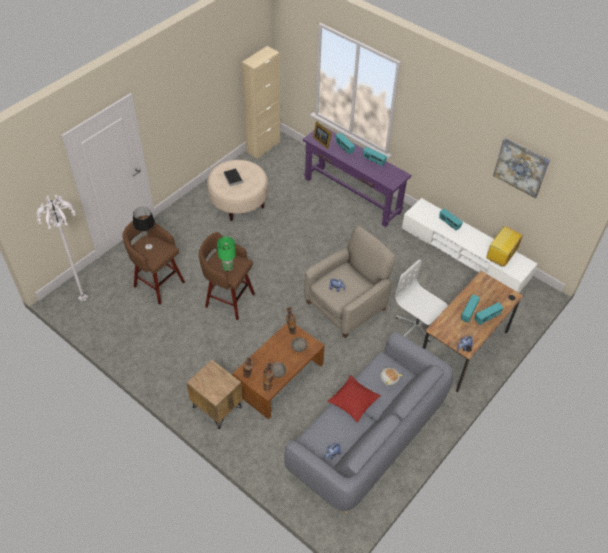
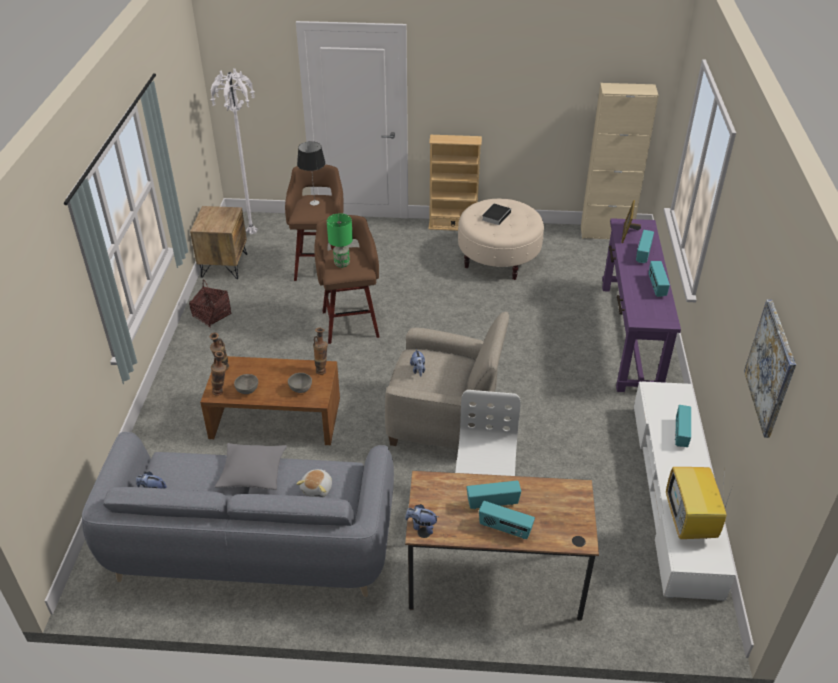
camera: 55 degrees right, 10 degrees down
(152, 363) = (212, 315): none -> basket
(186, 201) = (453, 226): none -> beige bookcase
(216, 407) = (192, 390): brown nightstand -> brown nightstand (224, 265)
(353, 401) = (252, 472): red pillow -> grey pillow
(501, 257) = (690, 522): television -> television turned 90 degrees counterclockwise

